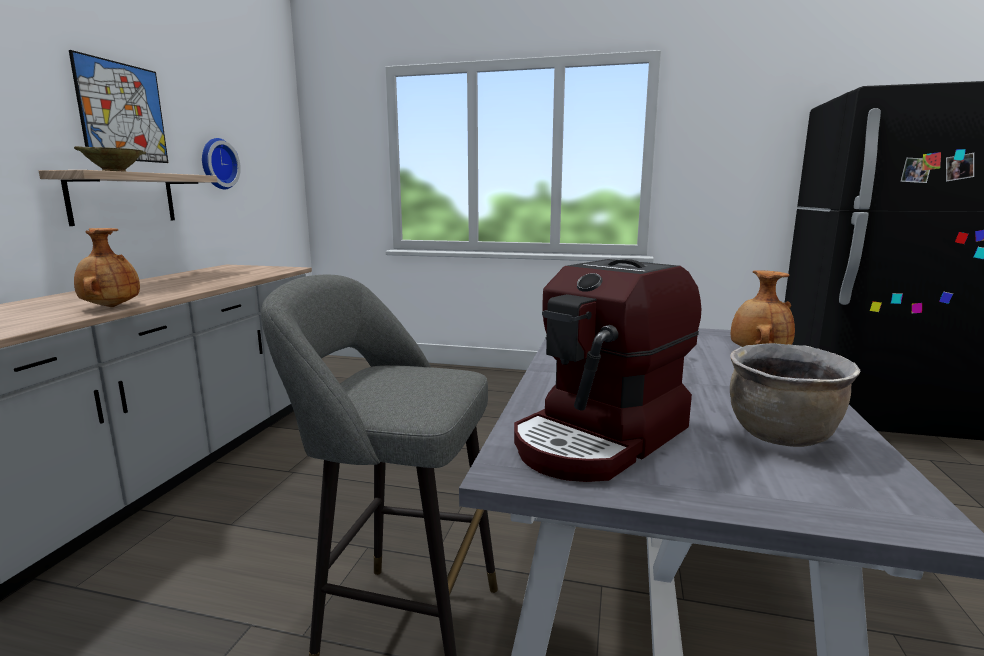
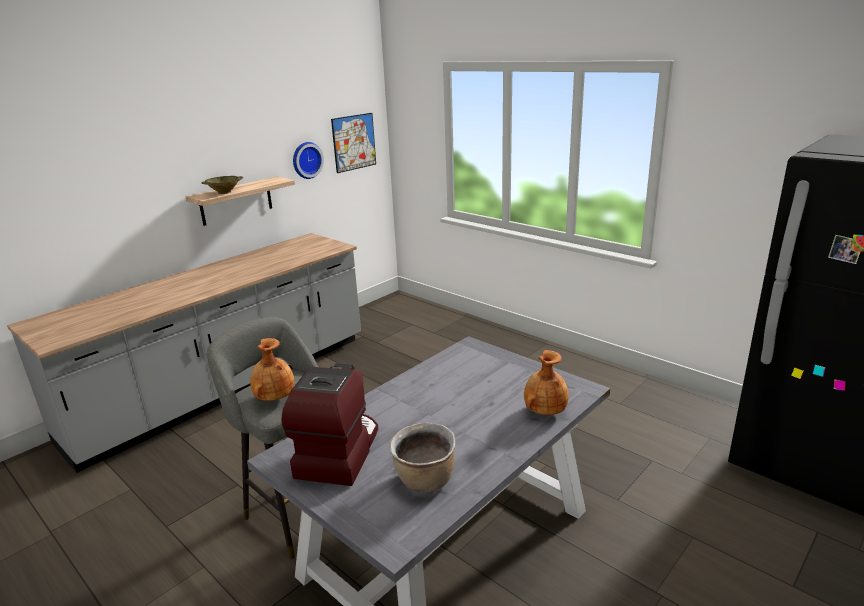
camera: 30 degrees right, 10 degrees up
(110, 307) = (206, 291): brown vase -> brown vase (274, 397)
(122, 112) = (235, 145): picture -> picture (354, 142)
(602, 438) = (337, 453): coffee machine -> coffee machine turned 120 degrees clockwise

